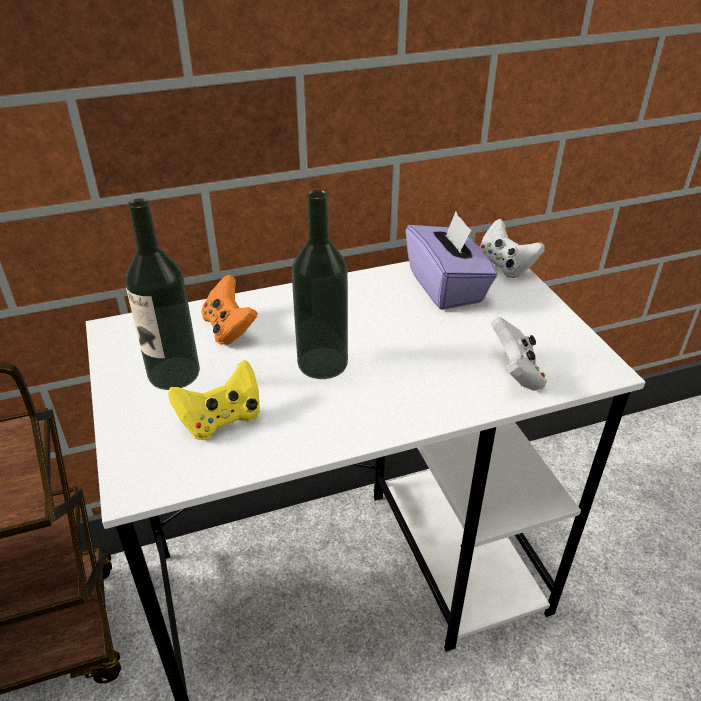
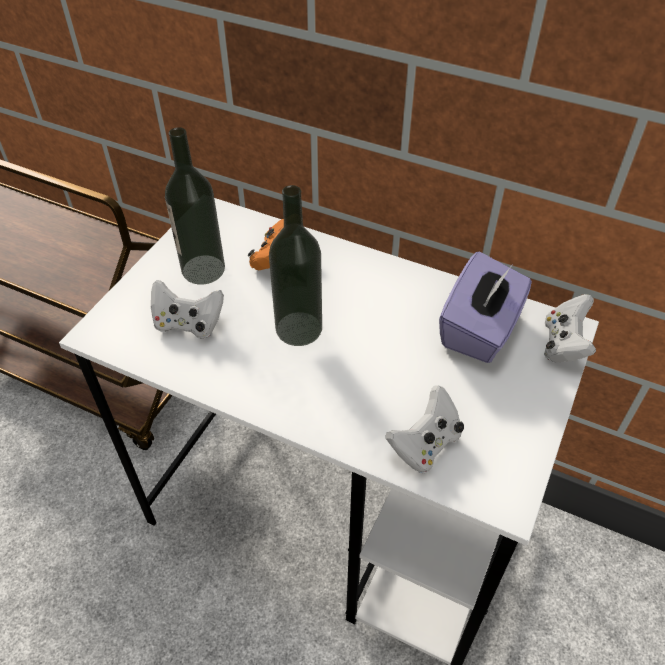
camera: 45 degrees right, 10 degrees up
(221, 419) = (188, 324): yellow game controller -> white game controller

